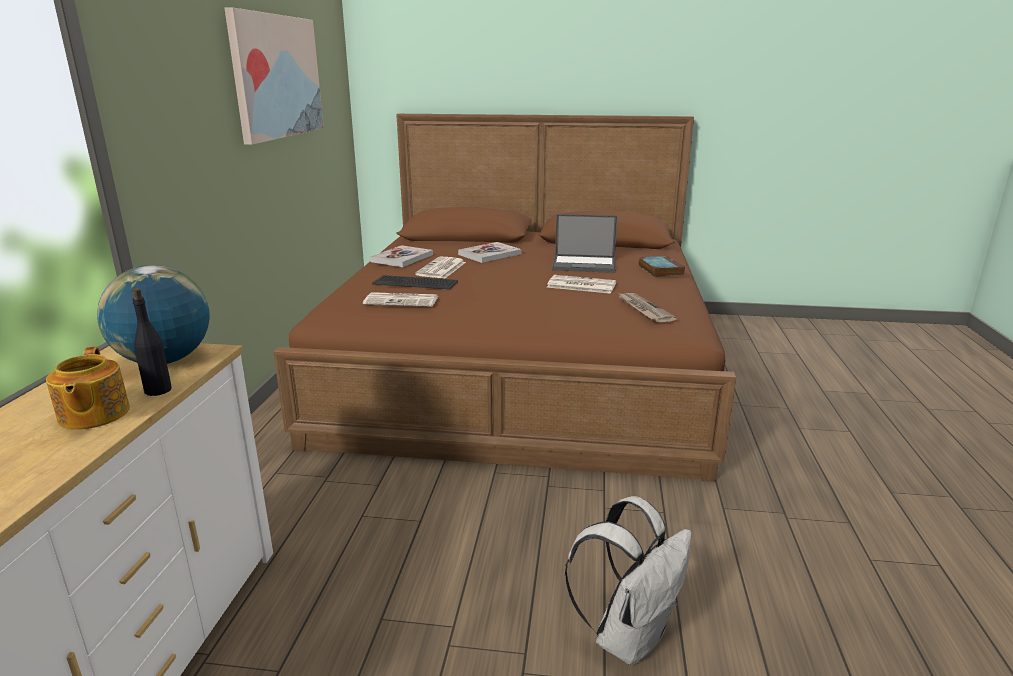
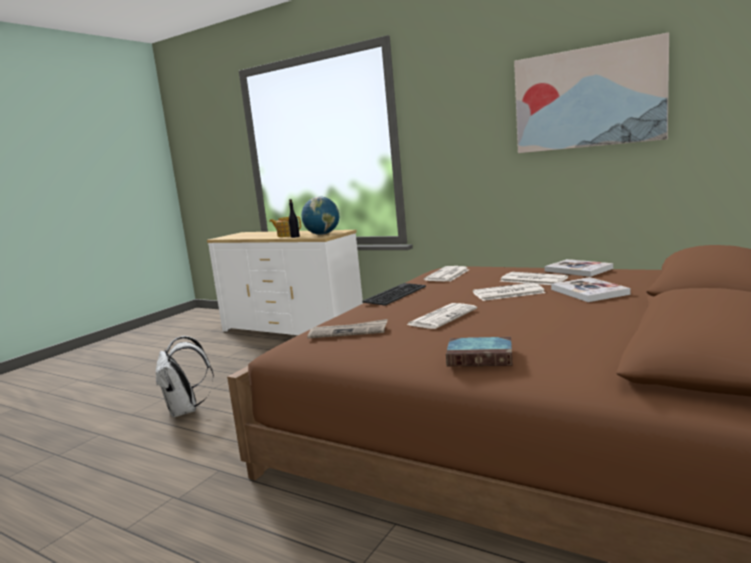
camera: 115 degrees right, 10 degrees down
(415, 283) = (490, 275): keyboard -> keyboard (396, 294)
(495, 273) = (507, 293): none -> newspaper
(585, 264) = (526, 324): laptop -> none

